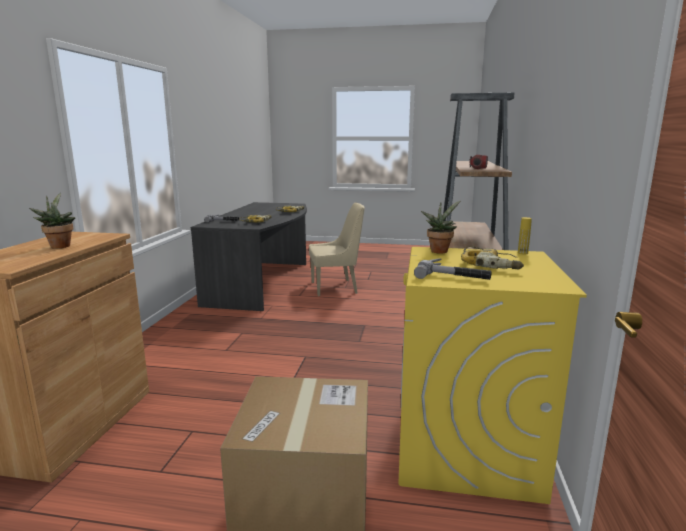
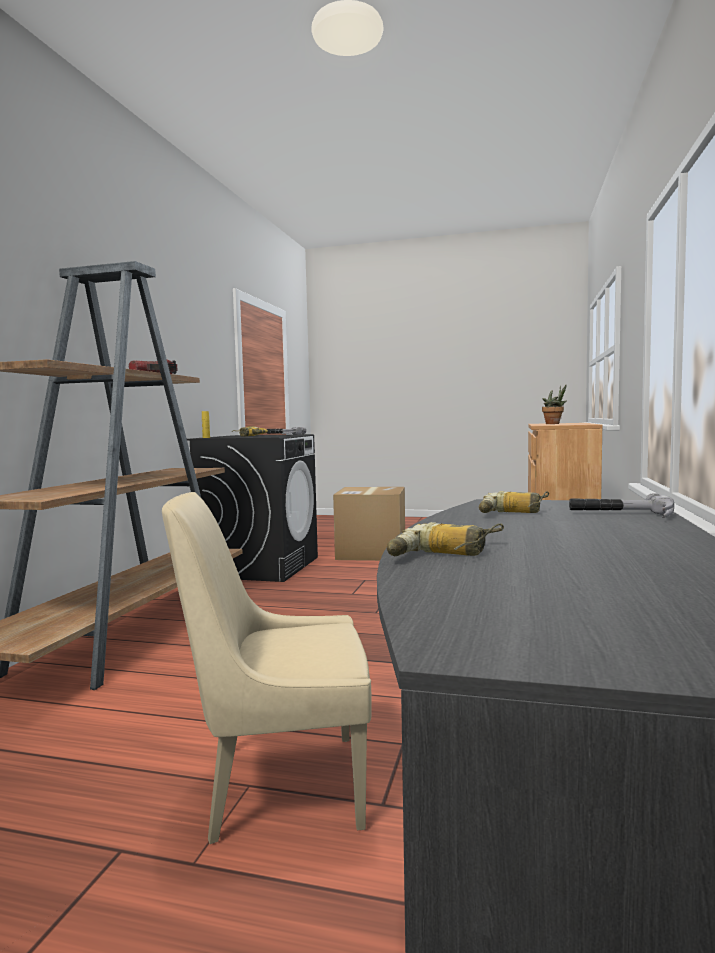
camera: 175 degrees left, 10 degrees down
(439, 251) = (264, 436): potted plant -> none
(466, 446) = (260, 567): yellow washing machine -> black washing machine

